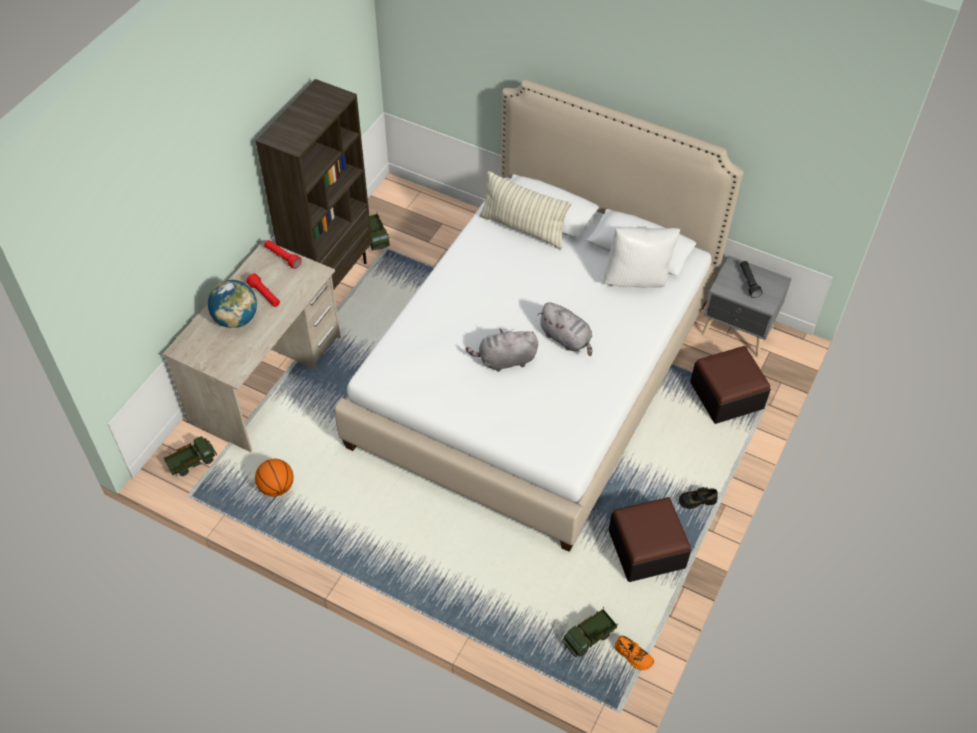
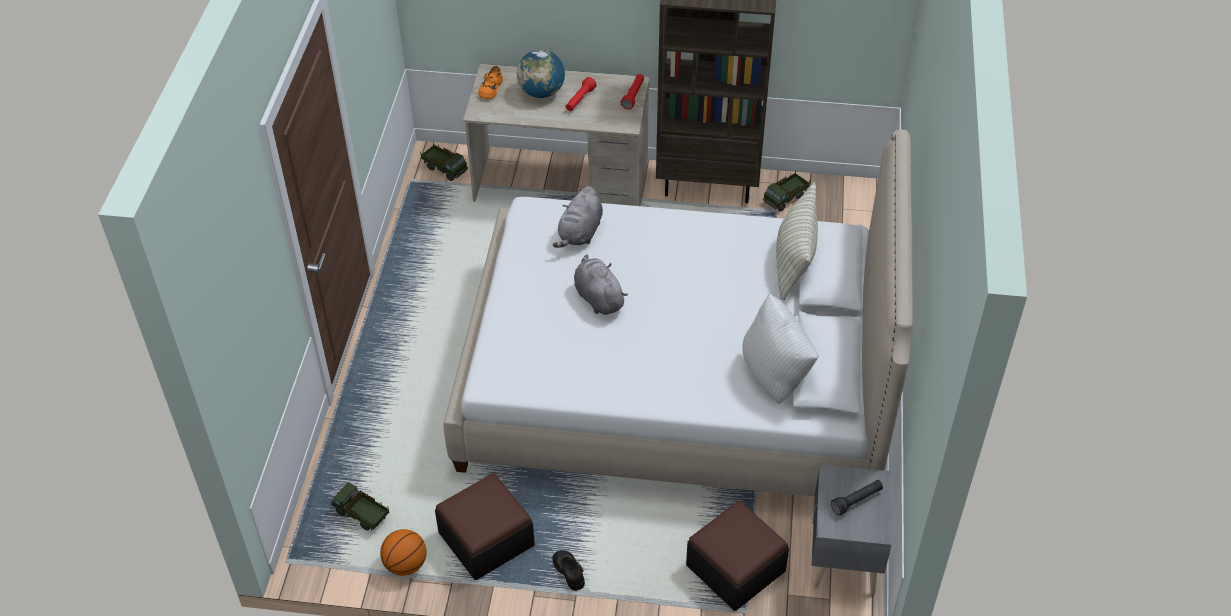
camera: 70 degrees right, 5 degrees down
(276, 487) = (442, 232): basketball -> basketball (405, 564)
(566, 339) = (653, 338): grey plush toy -> grey plush toy (580, 233)
(633, 655) = (352, 558): orange shoe -> orange shoe (490, 88)

